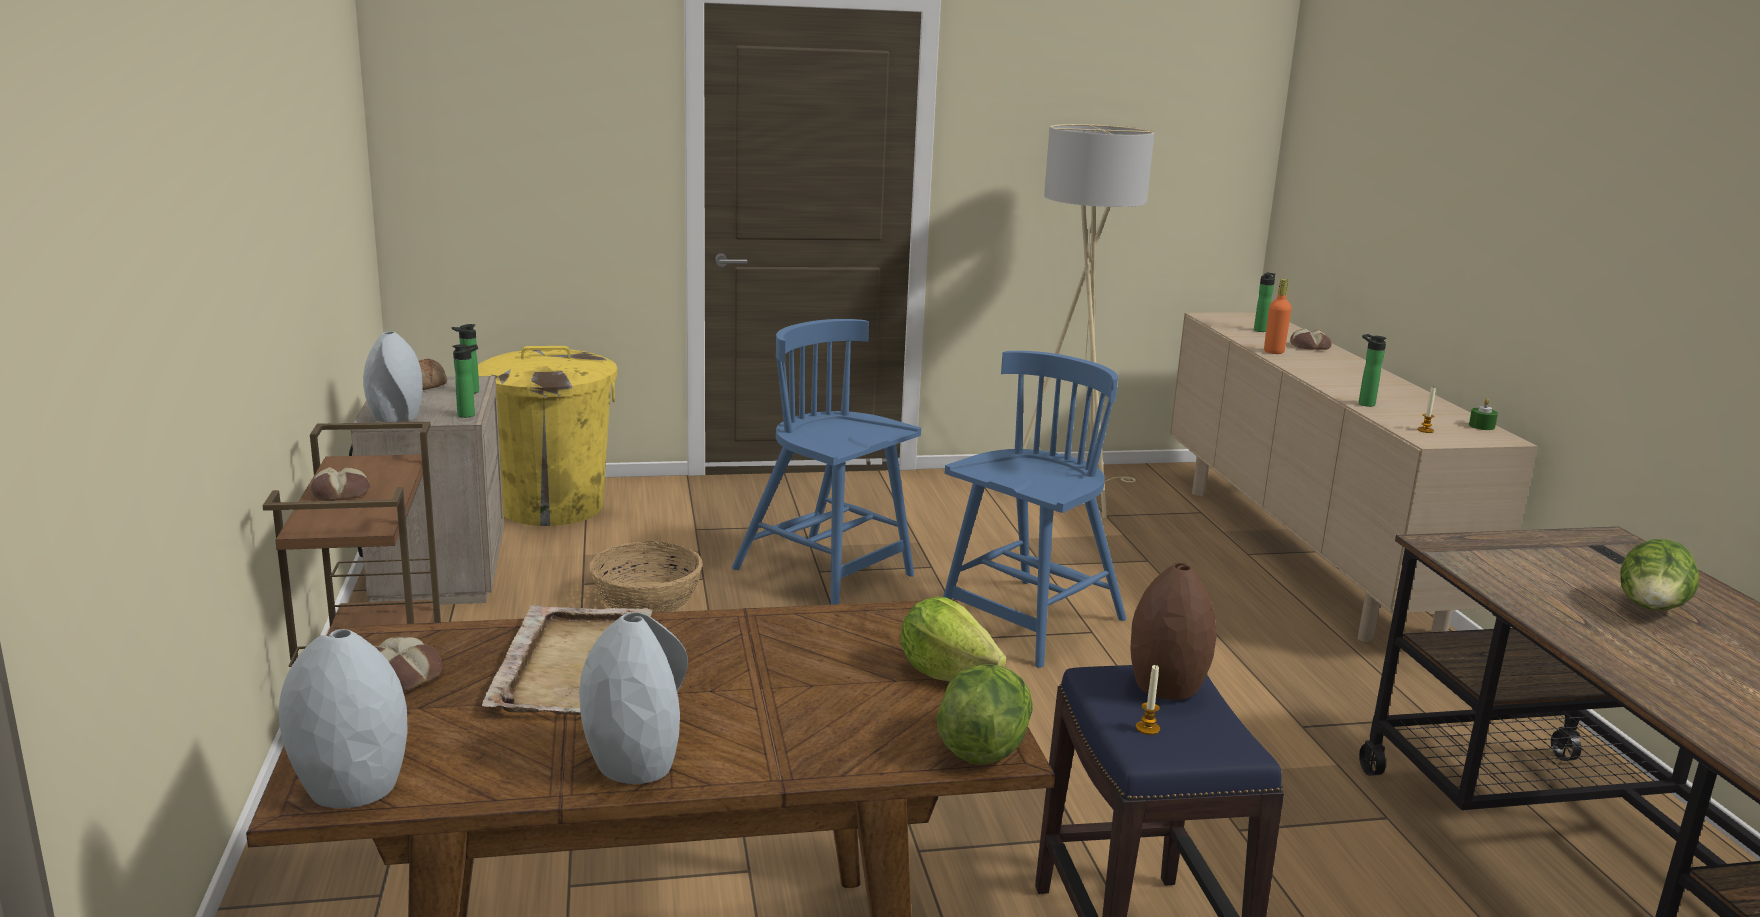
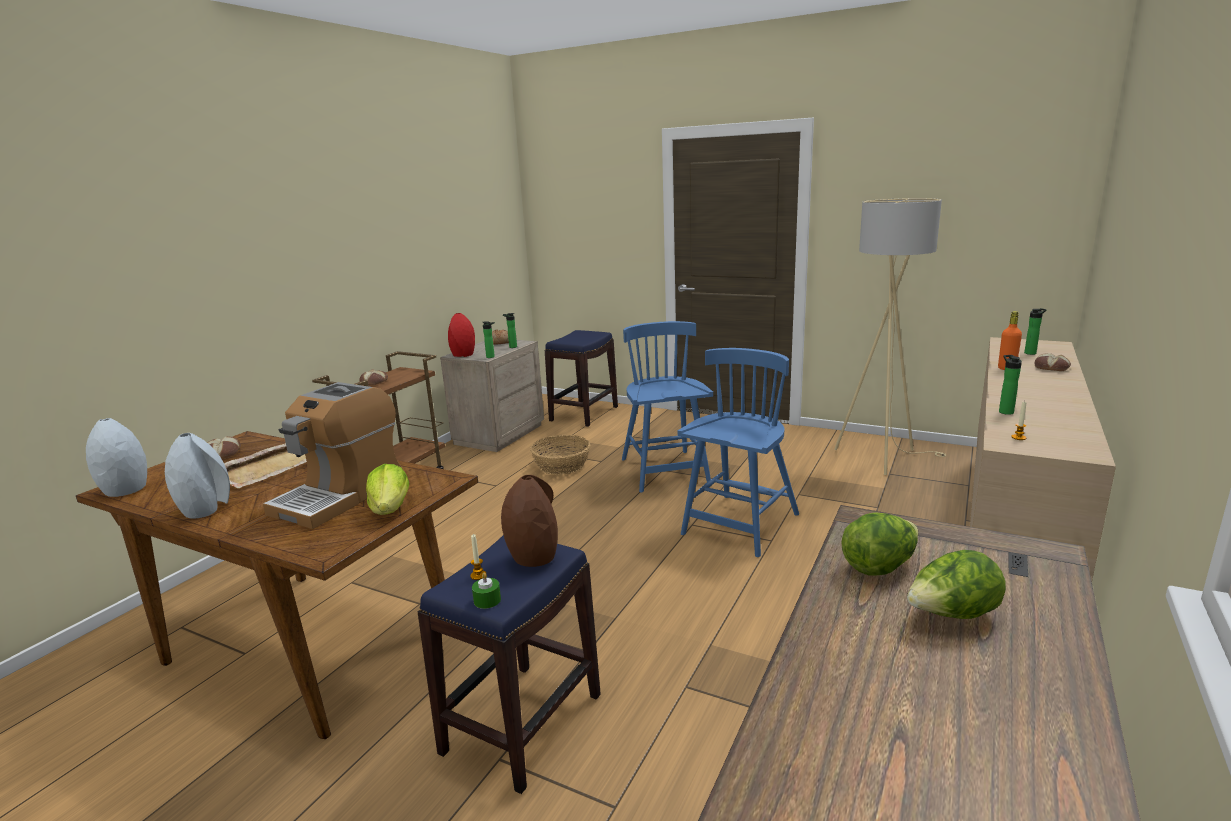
camera: 40 degrees right, 0 degrees up
(397, 417) = (463, 355): grey vase -> red vase
(551, 506) = (584, 414): yellow trash can -> stool
(822, 677) = (340, 495): none -> coffee machine
(984, 746) = (325, 548): lettuce -> lettuce (879, 566)
(1029, 622) = (739, 525): blue chair -> blue chair turned 45 degrees counterclockwise
(1481, 426) = (1087, 443): green candle -> green candle (487, 600)

